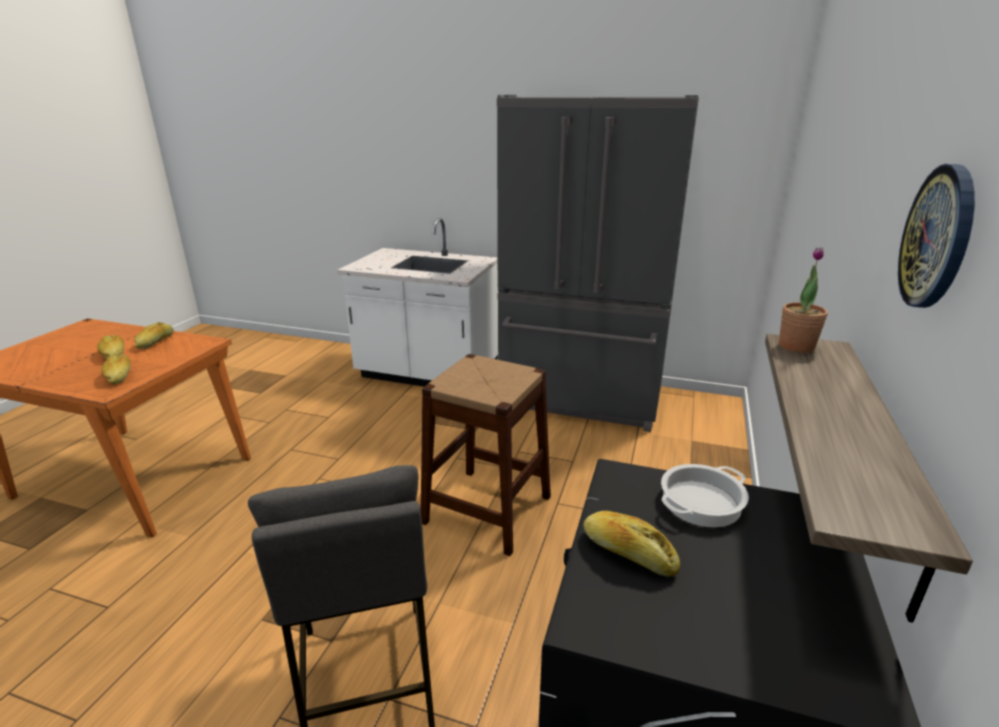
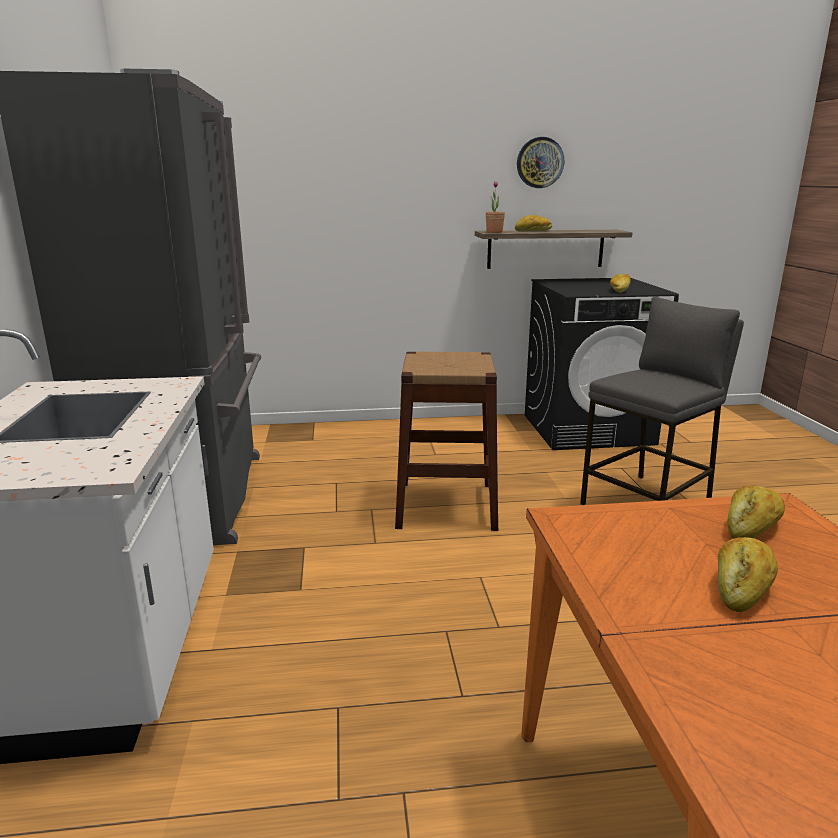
camera: 115 degrees left, 5 degrees down
(155, 342) = (642, 574): bread -> bread (533, 231)
(701, 503) = (568, 287): cooking pot -> none

